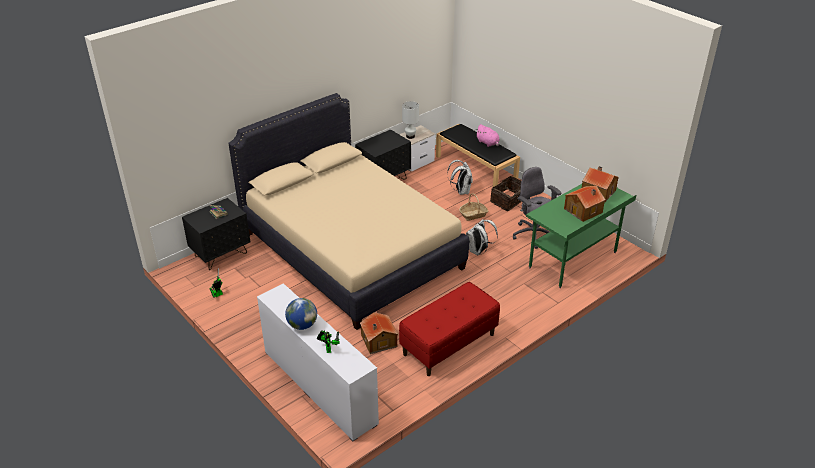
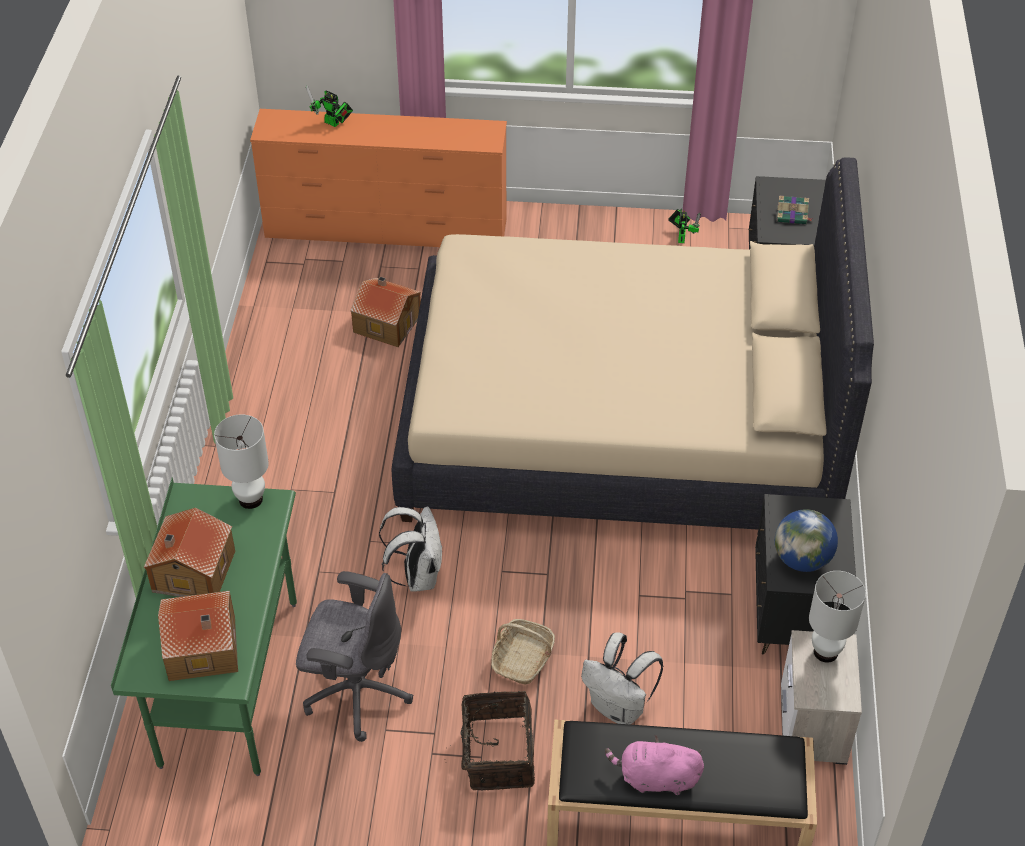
camera: 135 degrees right, 10 degrees up
(302, 325) = (400, 126): globe -> globe (802, 559)
(319, 386) = (386, 230): white dresser -> orange dresser
(449, 344) = (286, 381): red bench -> none
(543, 218) = (251, 499): none -> white table lamp

